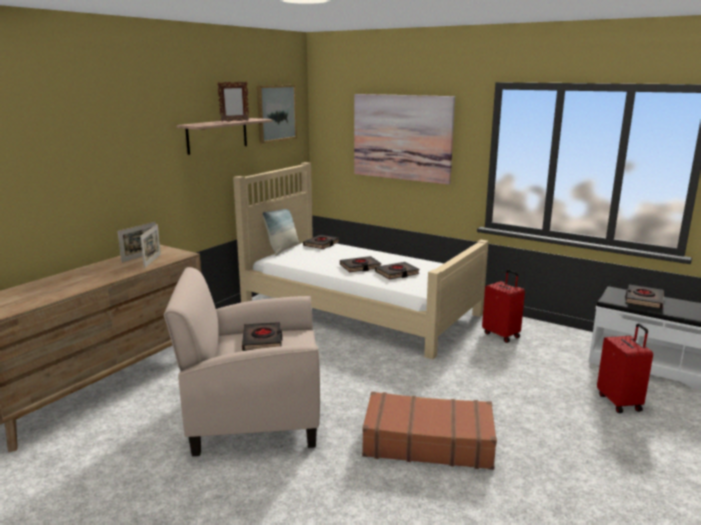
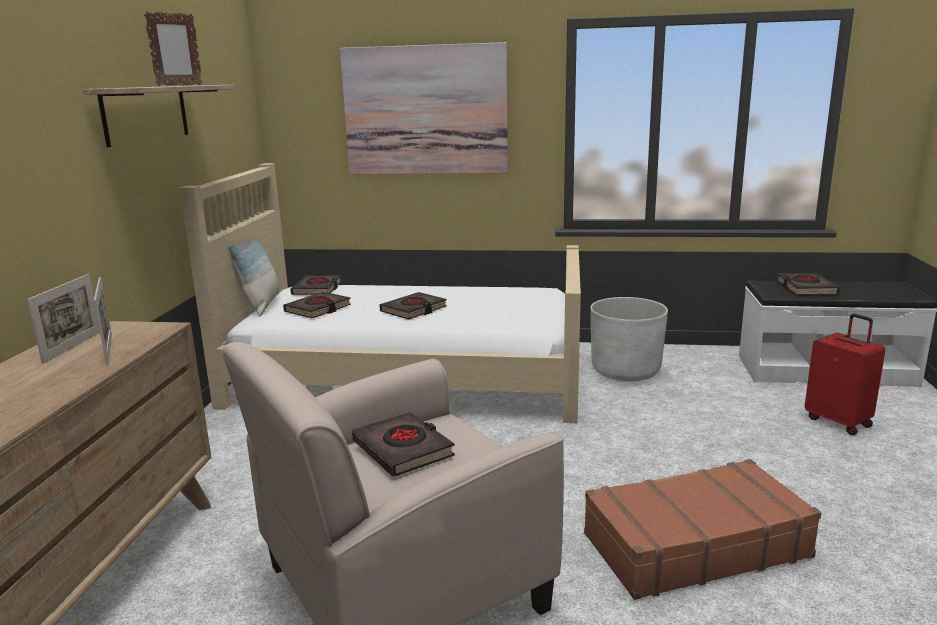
camera: 25 degrees left, 0 degrees up
(276, 113) = (218, 80): picture -> none
(397, 273) = (476, 309): black book -> black book (318, 309)
(501, 335) = (625, 371): red suitcase -> white planter

